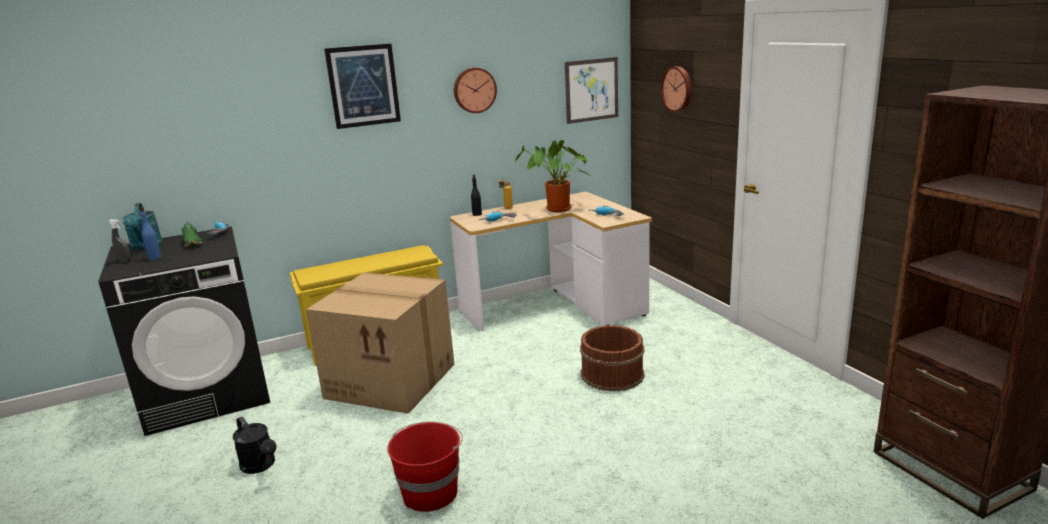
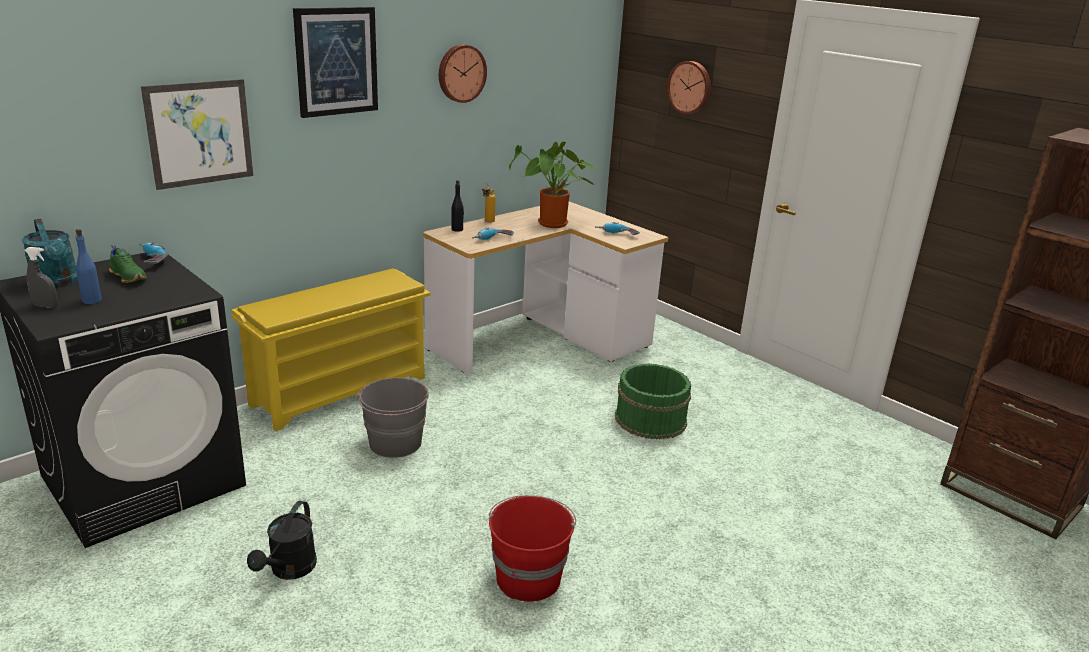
camera: 20 degrees left, 5 degrees up
(261, 466) = (289, 570): black watering can -> black watering can turned 75 degrees clockwise
(393, 380) = (395, 443): cardboard box -> grey bucket
(591, 90) = (580, 79): picture -> picture (199, 133)
(611, 374) = (649, 419): brown bucket -> green bucket

